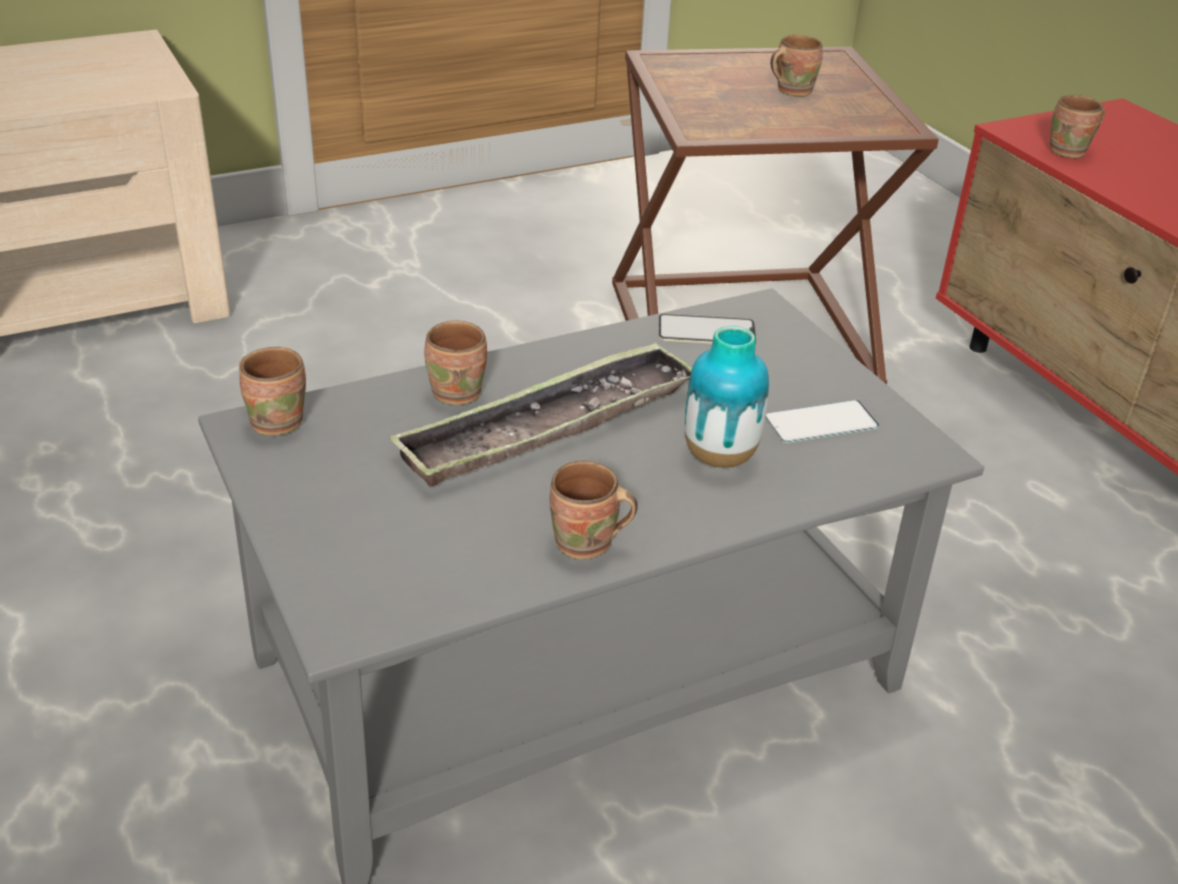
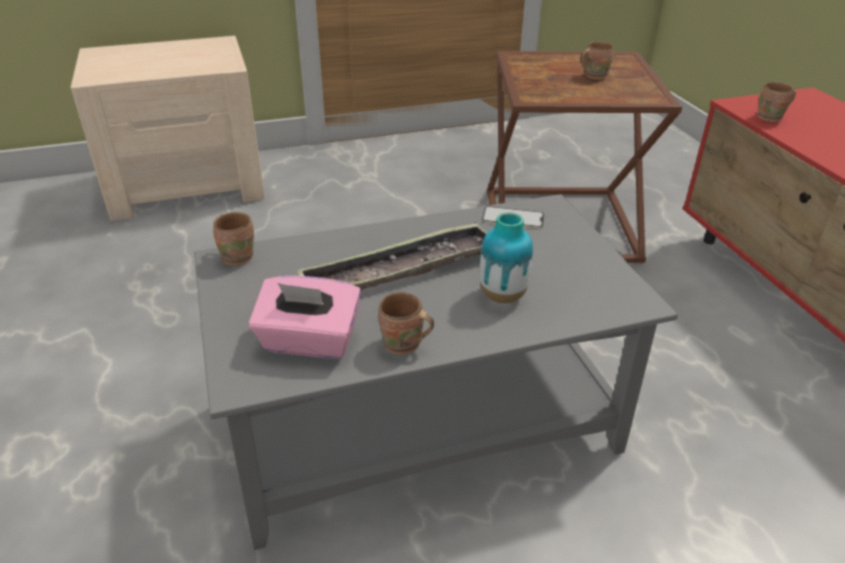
camera: 10 degrees right, 0 degrees up
(435, 550) = (309, 341): none -> pink tissue box
(460, 392) = (351, 246): brown mug -> none
(821, 423) = (573, 279): phone -> none

